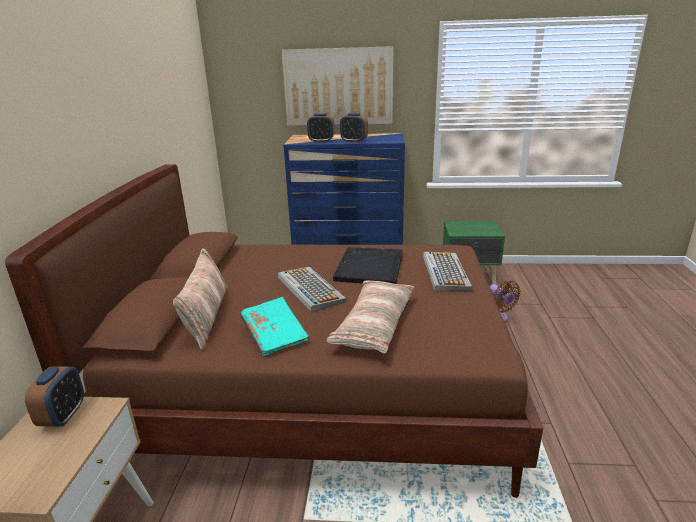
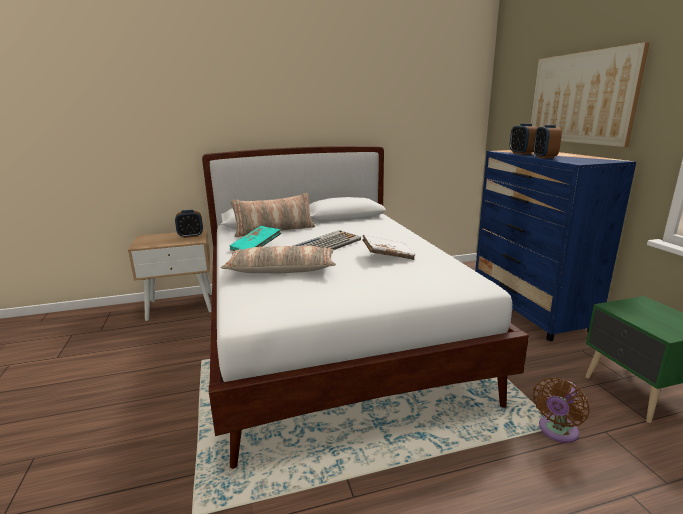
camera: 70 degrees right, 5 degrees down
(318, 388) = (331, 336): brown bed -> white bed
(370, 267) = (388, 256): black tray -> white book
(445, 272) = (406, 283): keyboard -> none

